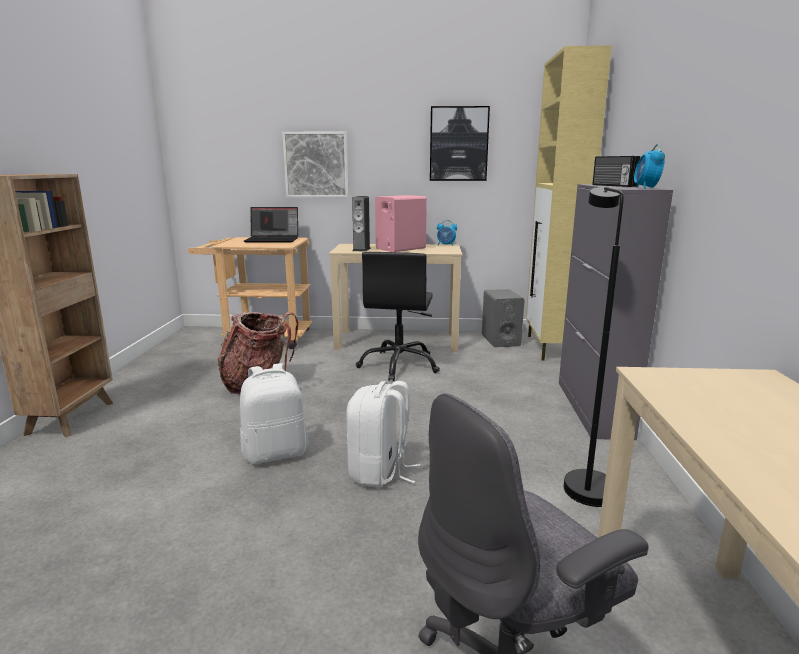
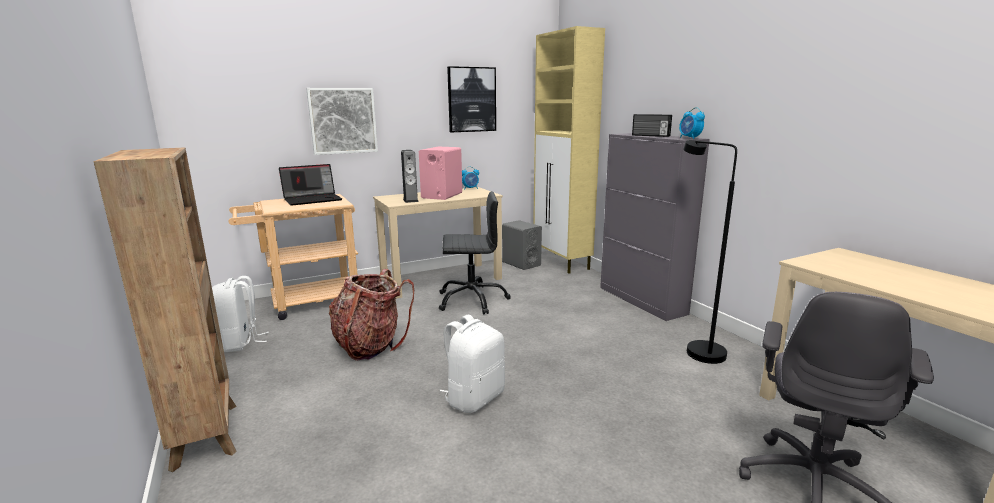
camera: 30 degrees left, 0 degrees up
(379, 472) = (572, 385): white backpack -> white backpack (238, 343)
(399, 365) = (472, 300): black office chair -> black office chair turned 75 degrees counterclockwise

